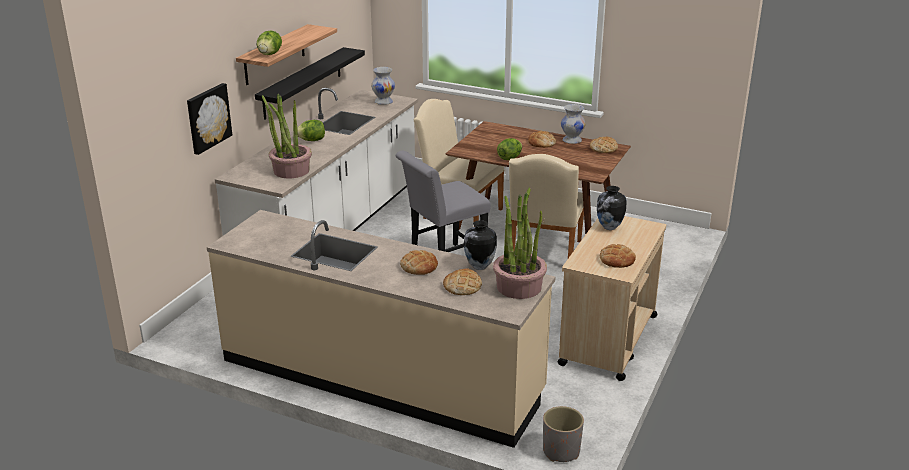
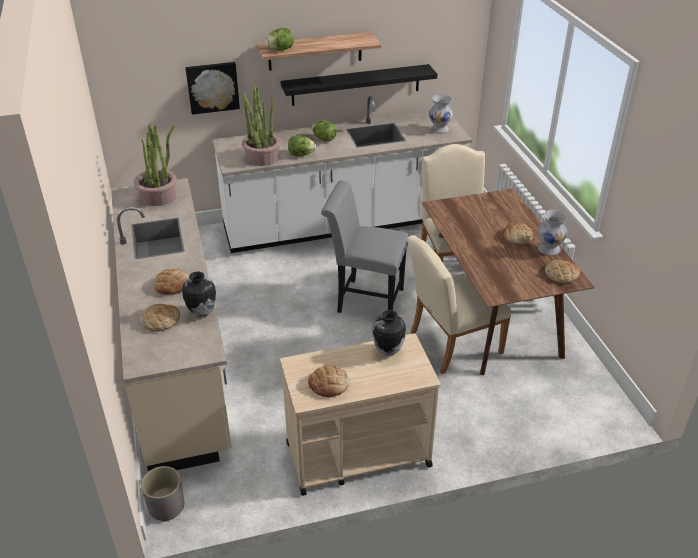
camera: 50 degrees right, 10 degrees up
(509, 158) = (459, 235): lettuce -> lettuce (301, 154)
(519, 286) = (188, 349): potted plant -> potted plant (158, 196)

